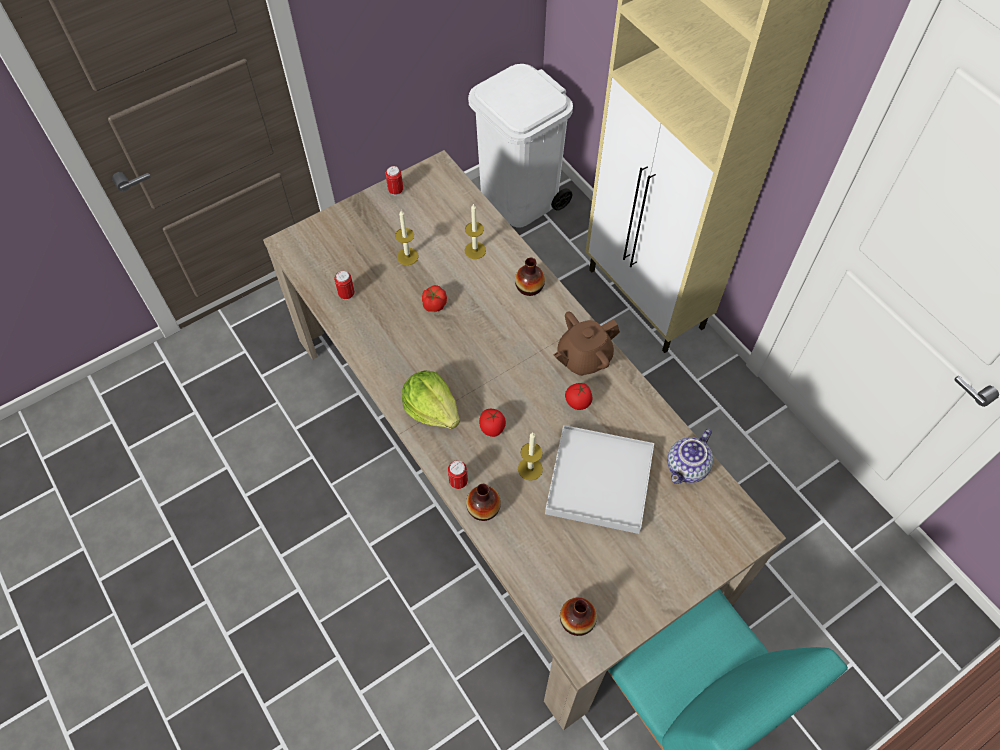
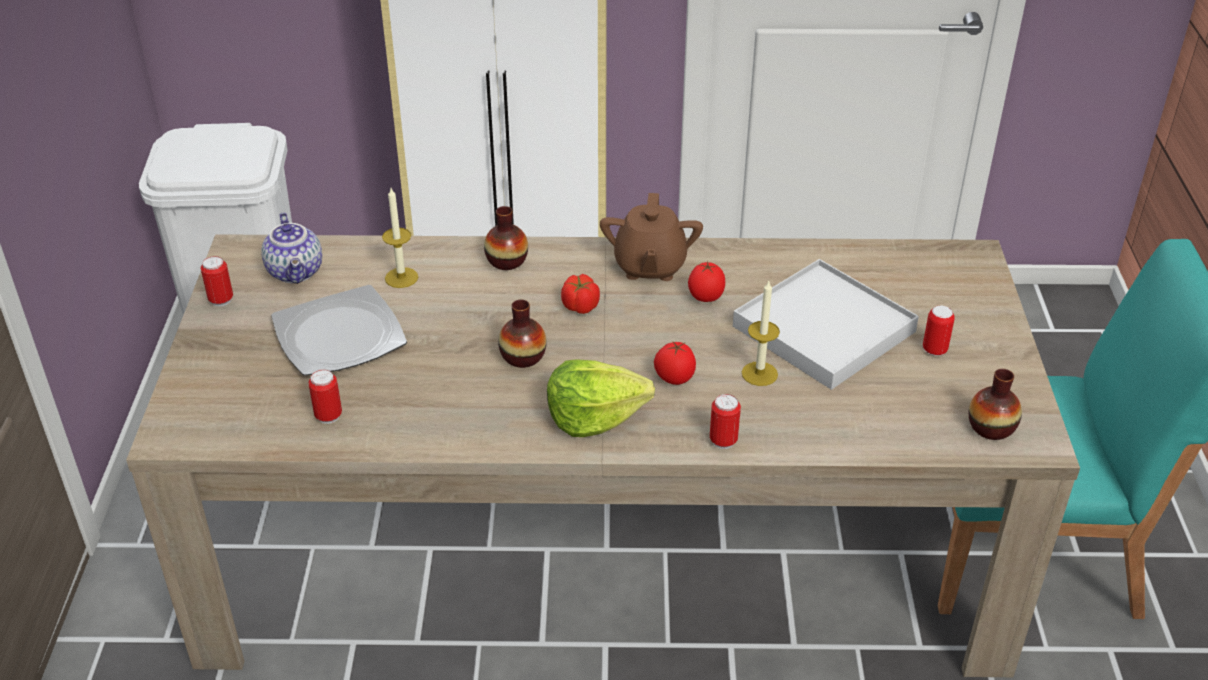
camera: 55 degrees left, 20 degrees down
(407, 256) = (338, 335): candle -> plate
(434, 304) = (440, 346): tomato -> tomato (580, 306)
(483, 508) = (780, 436): vase -> vase (523, 357)
(629, 553) = (934, 349): none -> can
(687, 468) = (862, 261): teapot -> teapot (297, 272)

